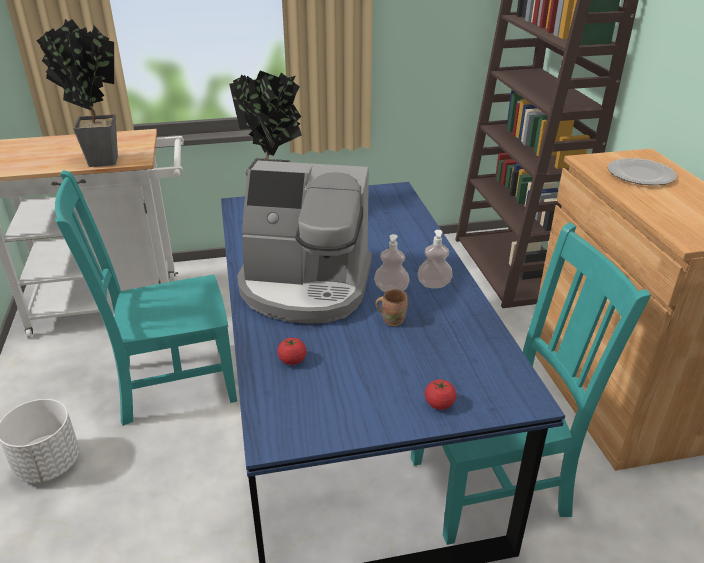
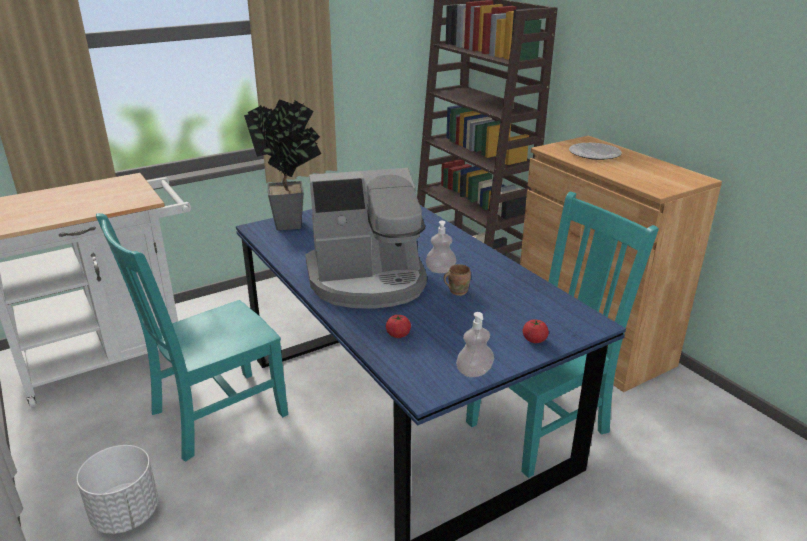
camera: 20 degrees left, 5 degrees down
(98, 160) = (103, 206): potted plant -> none
(434, 284) = (471, 261): soap dispenser -> soap dispenser (474, 372)

